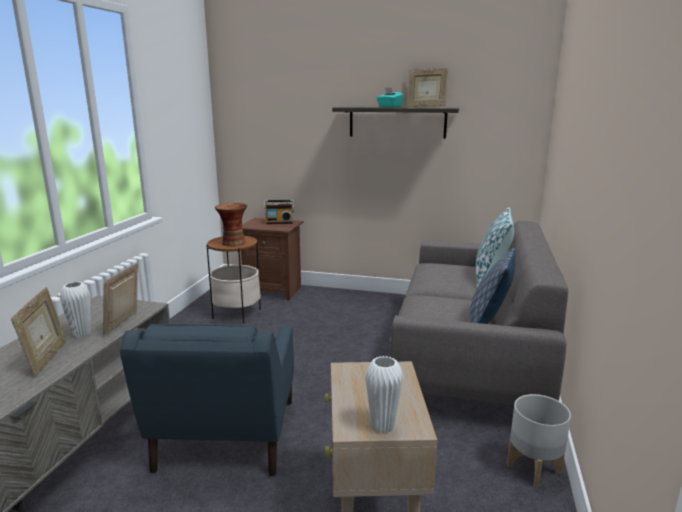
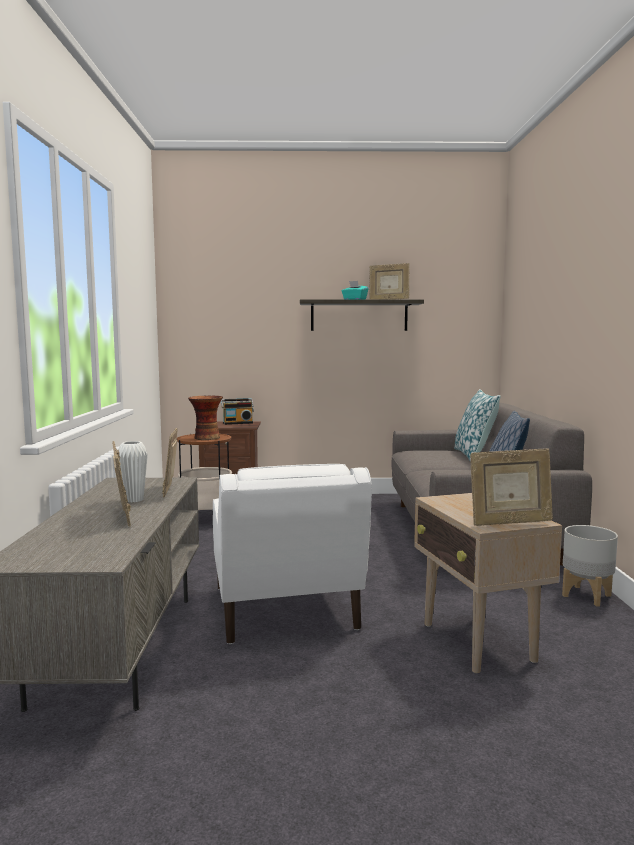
camera: 15 degrees left, 10 degrees down
(226, 438) = (284, 610): blue armchair -> white armchair
(382, 426) = (510, 523): white vase -> picture frame

